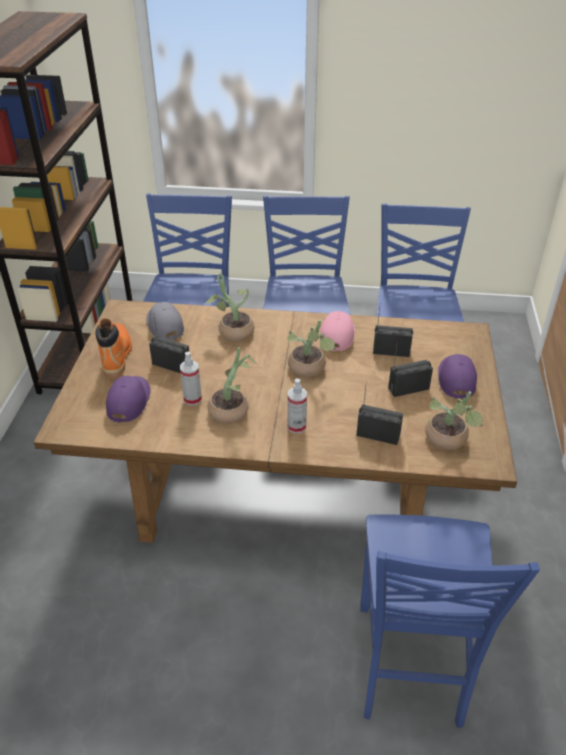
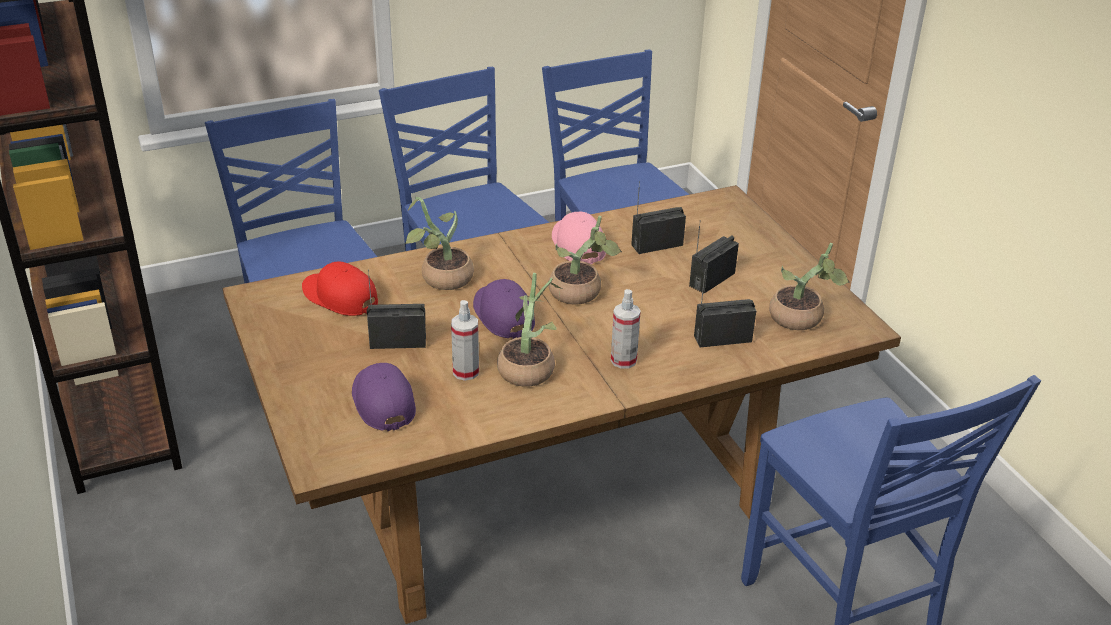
camera: 30 degrees left, 5 degrees down
(116, 355) = (308, 353): orange boot -> none
(164, 325) = (339, 297): grey cap -> red cap
(456, 379) = (753, 254): purple cap -> purple cap (503, 315)

